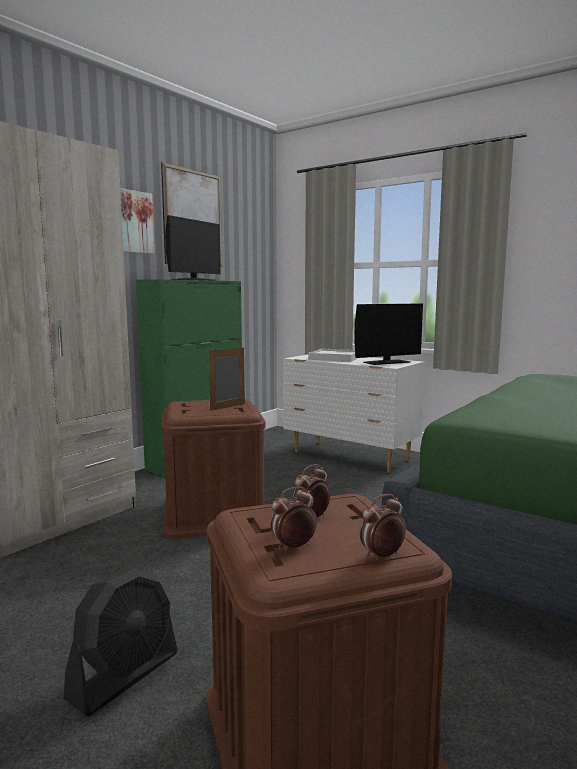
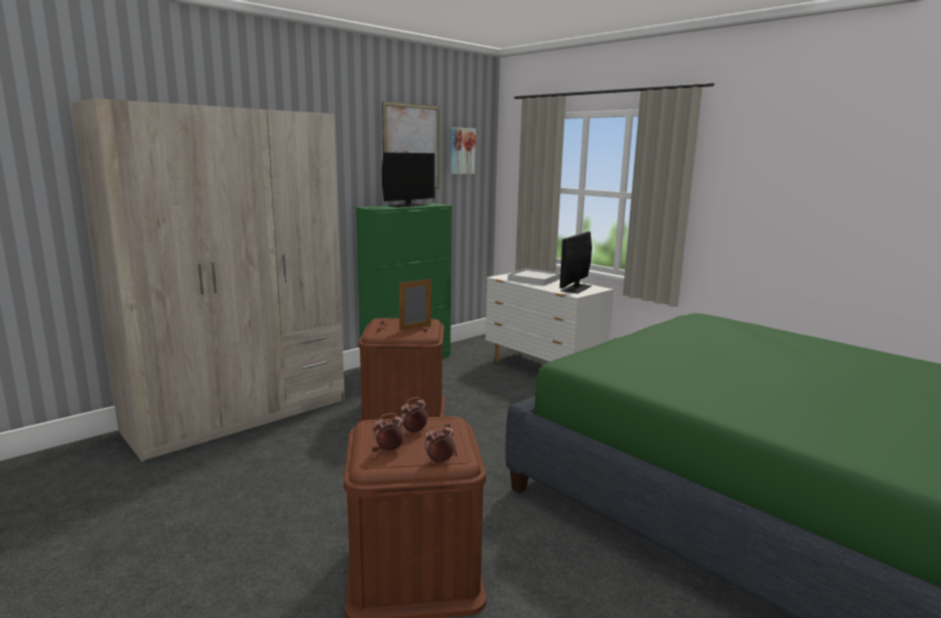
camera: 10 degrees right, 5 degrees up
(124, 675) = (304, 521): black fan -> none
(133, 222) = (355, 157): picture -> picture (461, 151)
(386, 362) = (576, 288): monitor -> monitor turned 135 degrees clockwise

